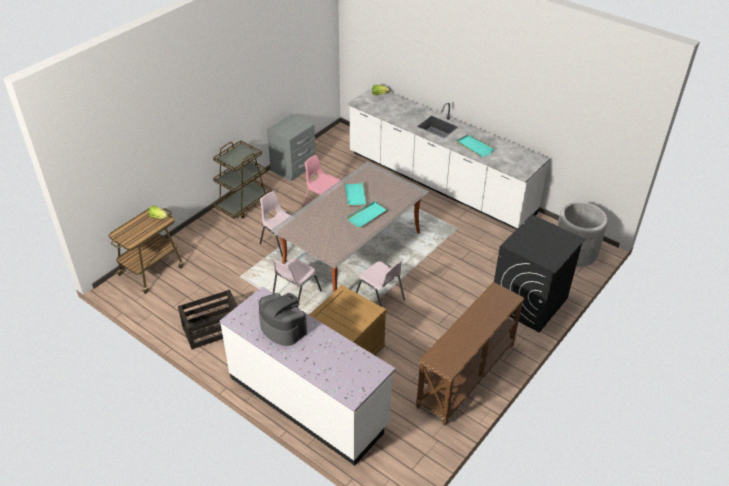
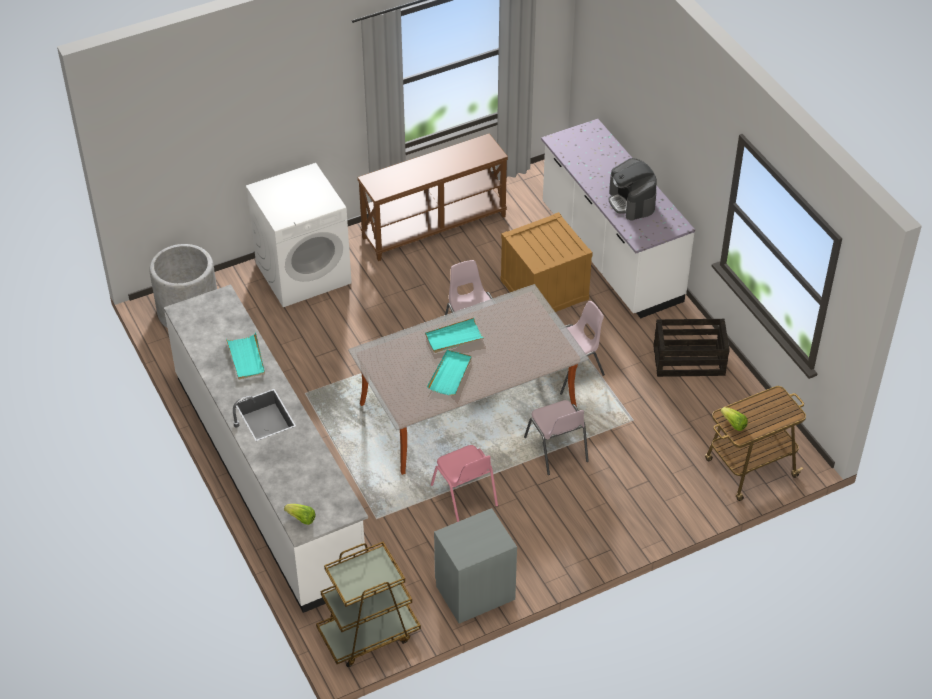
camera: 155 degrees left, 5 degrees up
(244, 204) = (585, 542): brown cart -> brown cart (368, 634)
(528, 302) = (304, 273): black washing machine -> white washing machine

